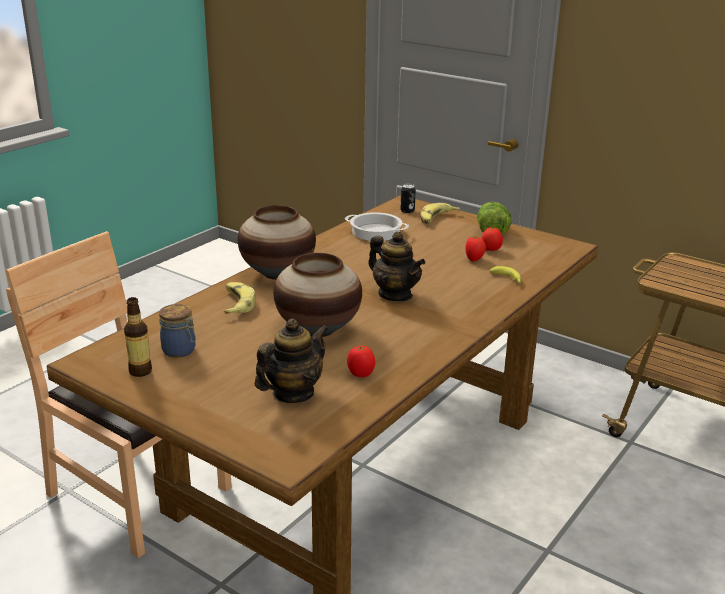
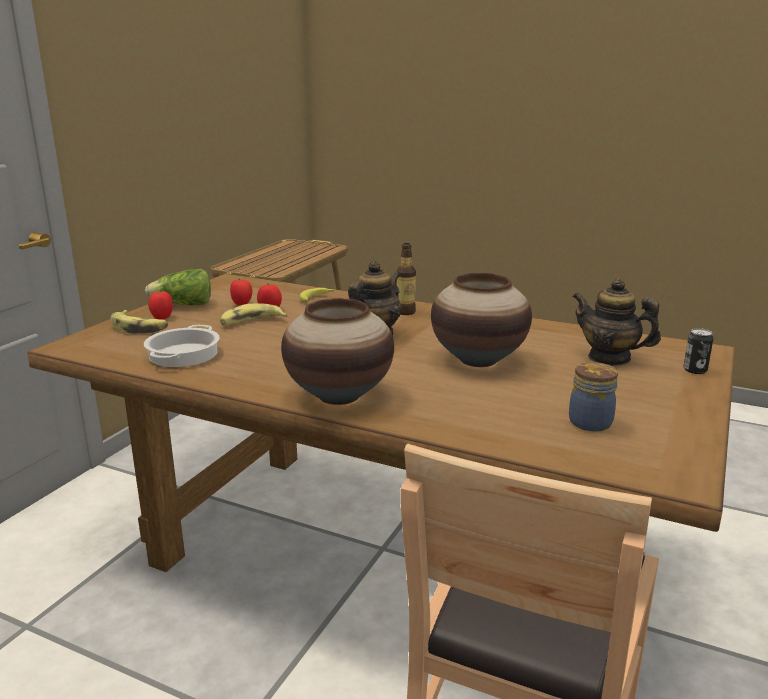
camera: 100 degrees left, 5 degrees down
(140, 371) = (658, 436): bottle -> bottle (405, 312)
(237, 304) = (444, 408): banana -> banana (251, 323)
(360, 374) = (548, 337): tomato -> tomato (162, 318)
(407, 210) = (102, 343): can -> can (695, 370)

